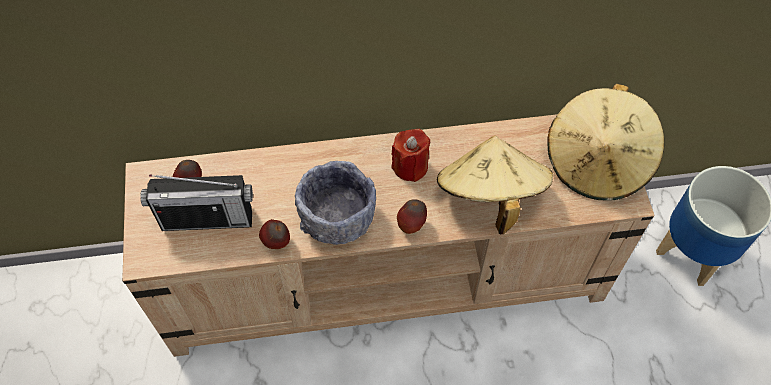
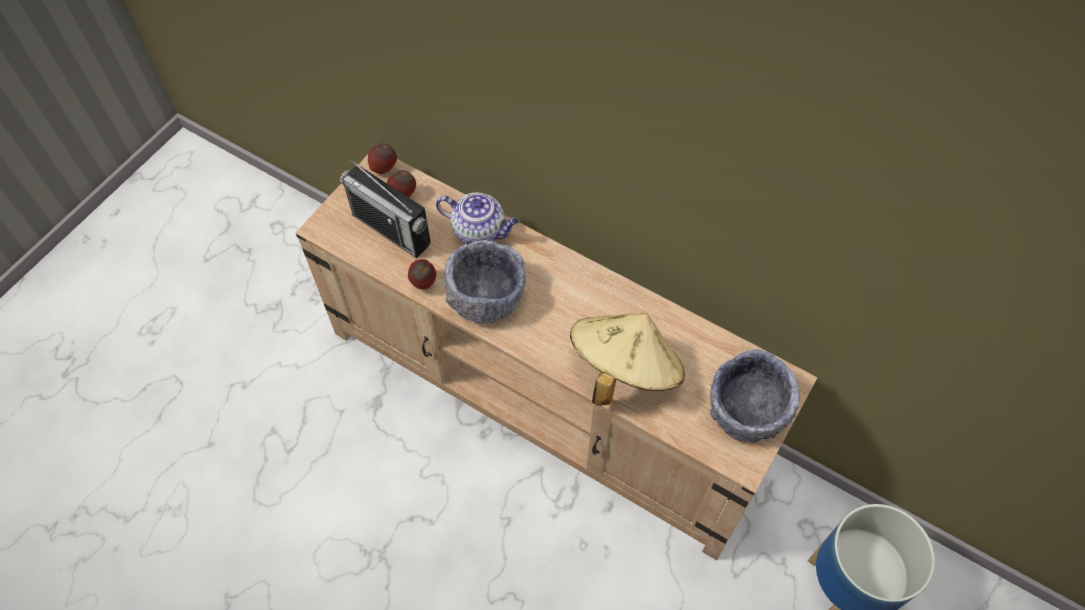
camera: 40 degrees right, 0 degrees up
(283, 170) = (480, 231): none -> teapot
(410, 166) = (581, 298): red candle -> none
(411, 225) = (537, 345): apple -> apple (384, 169)
(597, 163) = (748, 411): beige hat -> grey bowl

